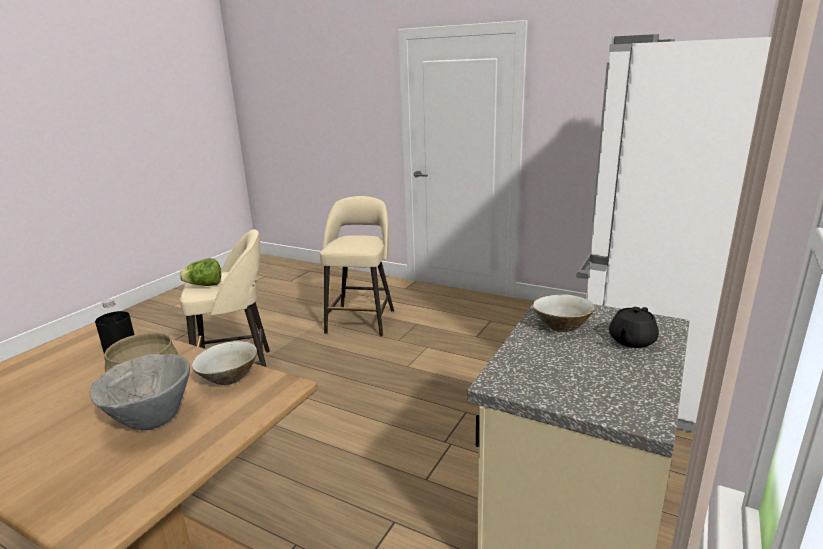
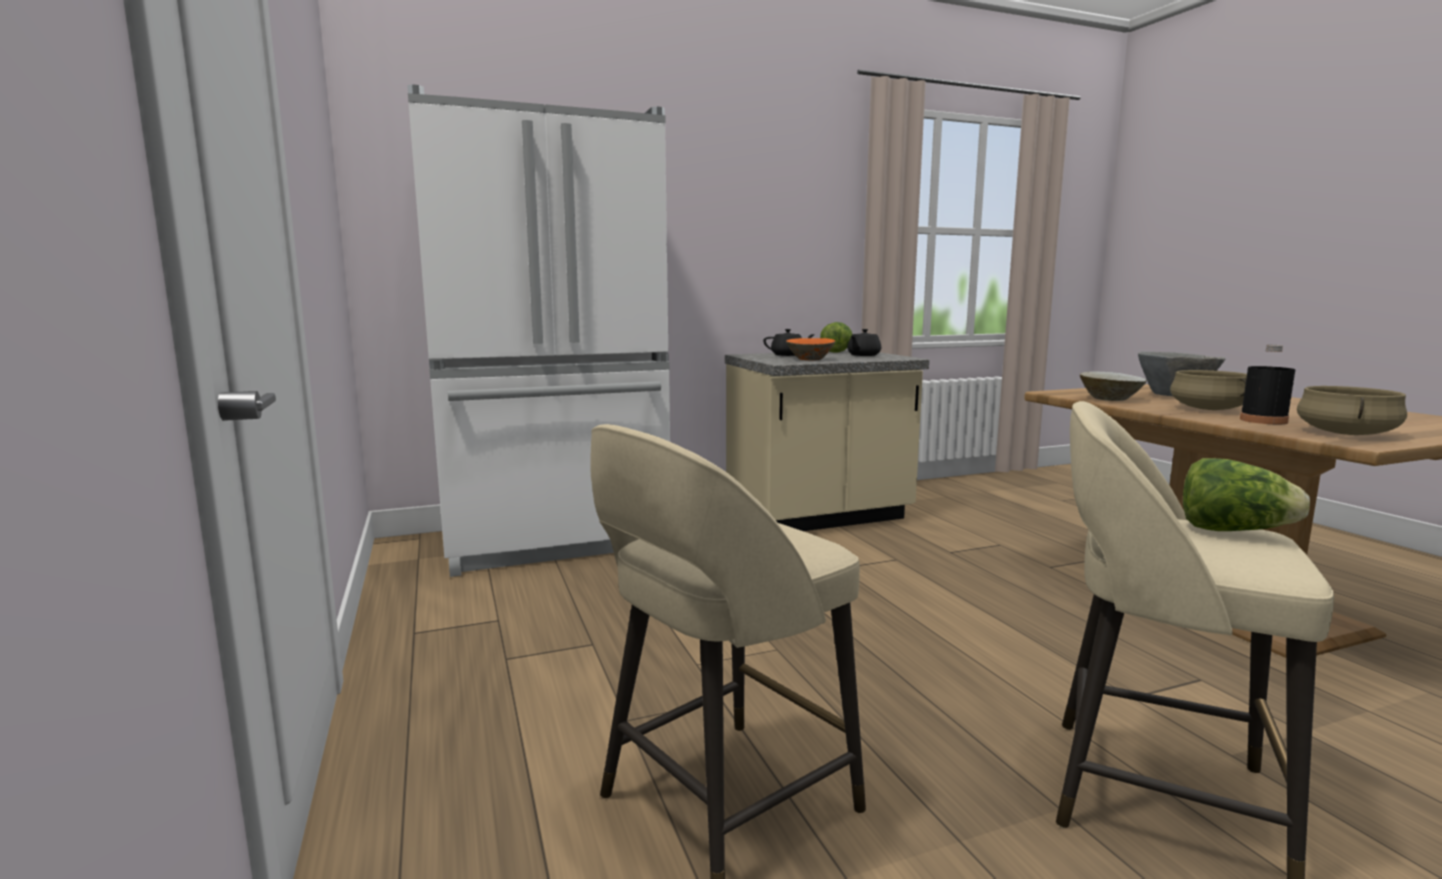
camera: 140 degrees left, 10 degrees down
(86, 344) = (1347, 433): none -> beige cooking pot
(561, 326) = (809, 359): beige bowl -> orange bowl
(569, 378) = (863, 355): none -> black teapot
(650, 396) = (837, 351): none -> lettuce

